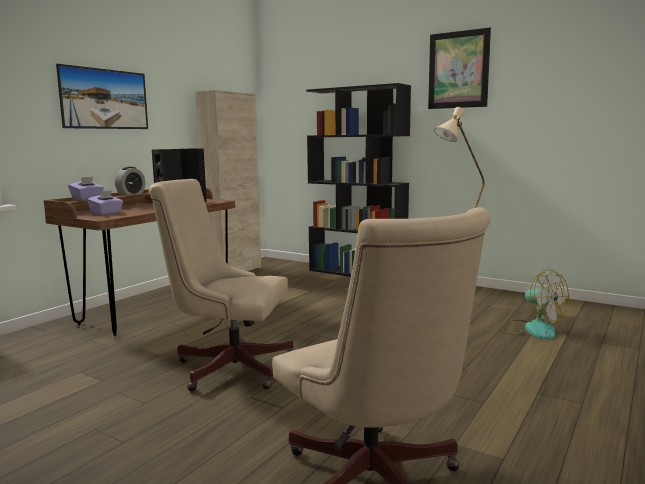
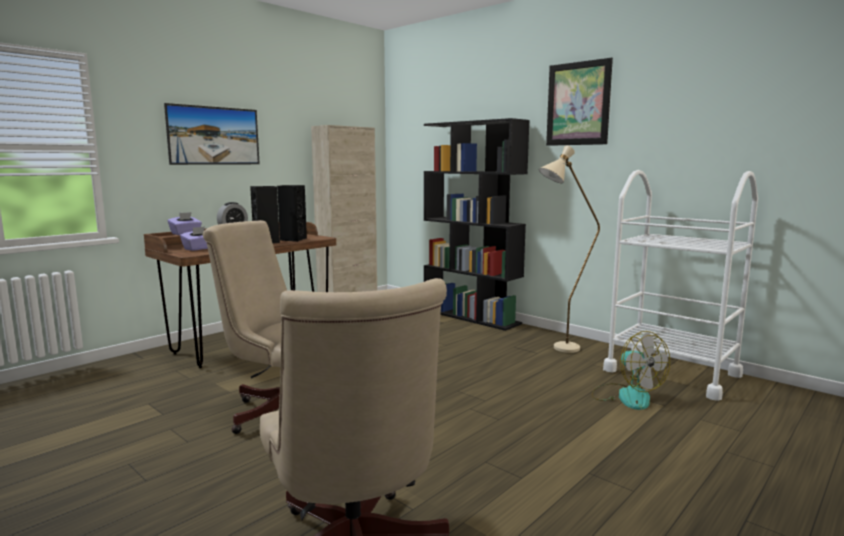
camera: 10 degrees right, 0 degrees up
(558, 308) = (671, 373): none -> white cart

